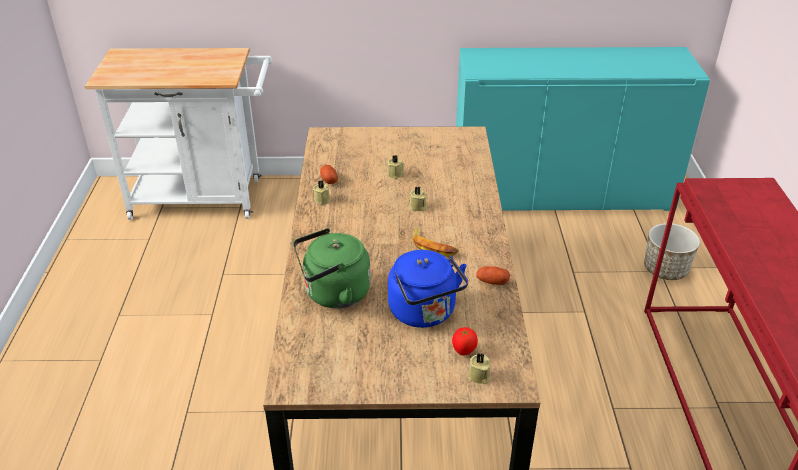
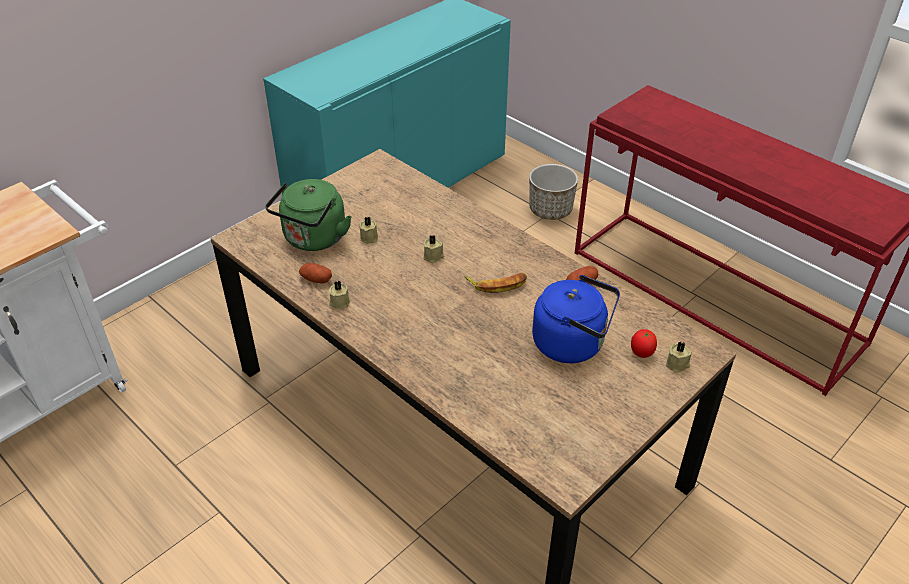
camera: 45 degrees left, 5 degrees up
(333, 294) = (482, 380): green kettle -> green kettle (313, 239)

